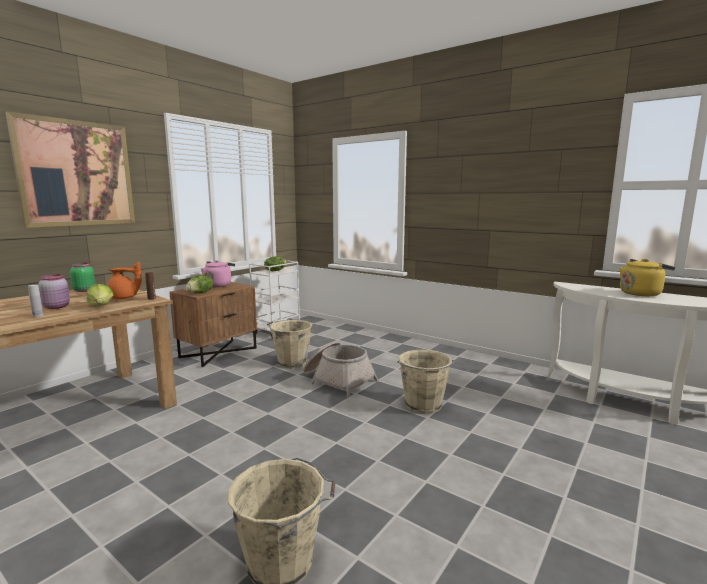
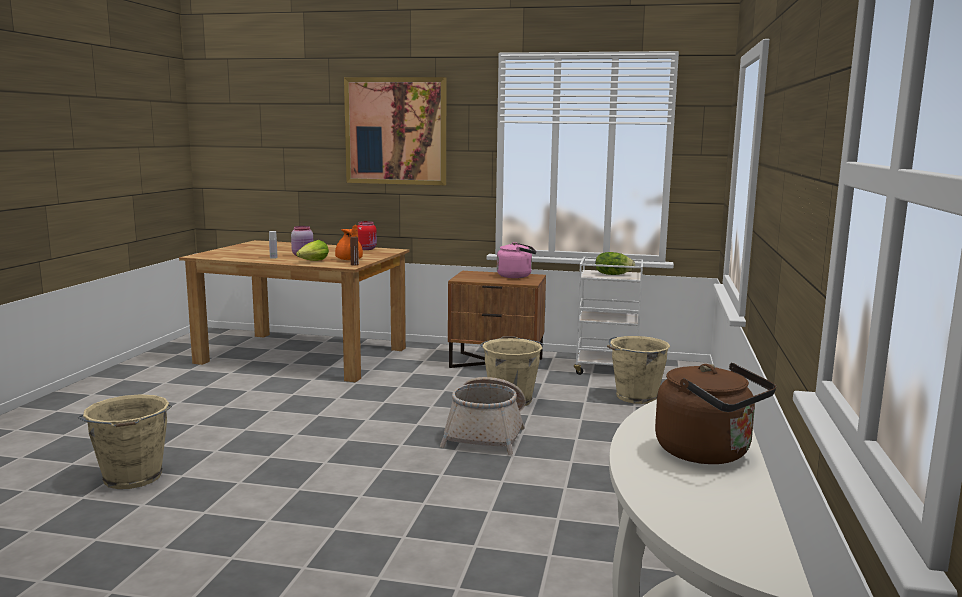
camera: 65 degrees right, 0 degrees up
(84, 290) = (367, 249): green jar -> red jar
(200, 293) = (469, 278): lettuce -> none
(423, 406) = (456, 496): beige bucket -> beige bucket (635, 397)
(641, 293) = (708, 453): yellow kettle -> brown kettle

